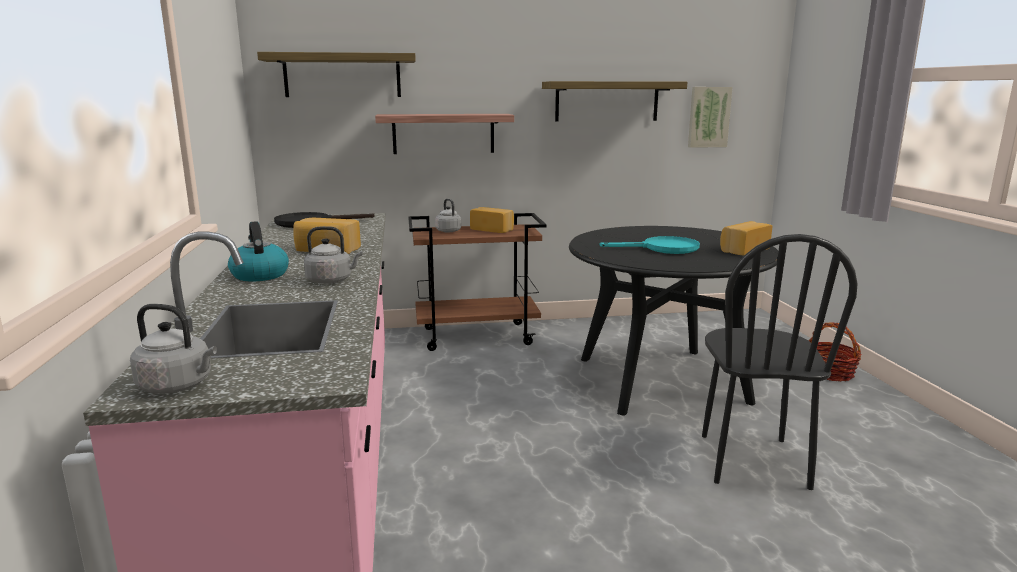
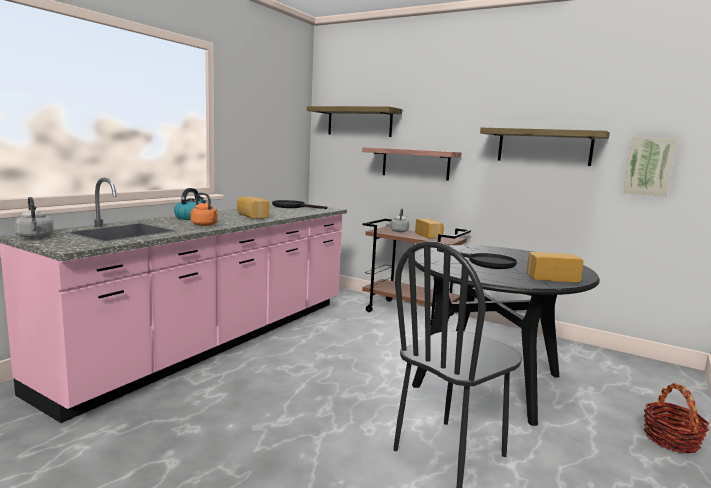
camera: 40 degrees right, 5 degrees down
(332, 280) = (205, 225): grey kettle -> orange kettle
(663, 249) = (484, 263): turquoise frying pan -> black frying pan

